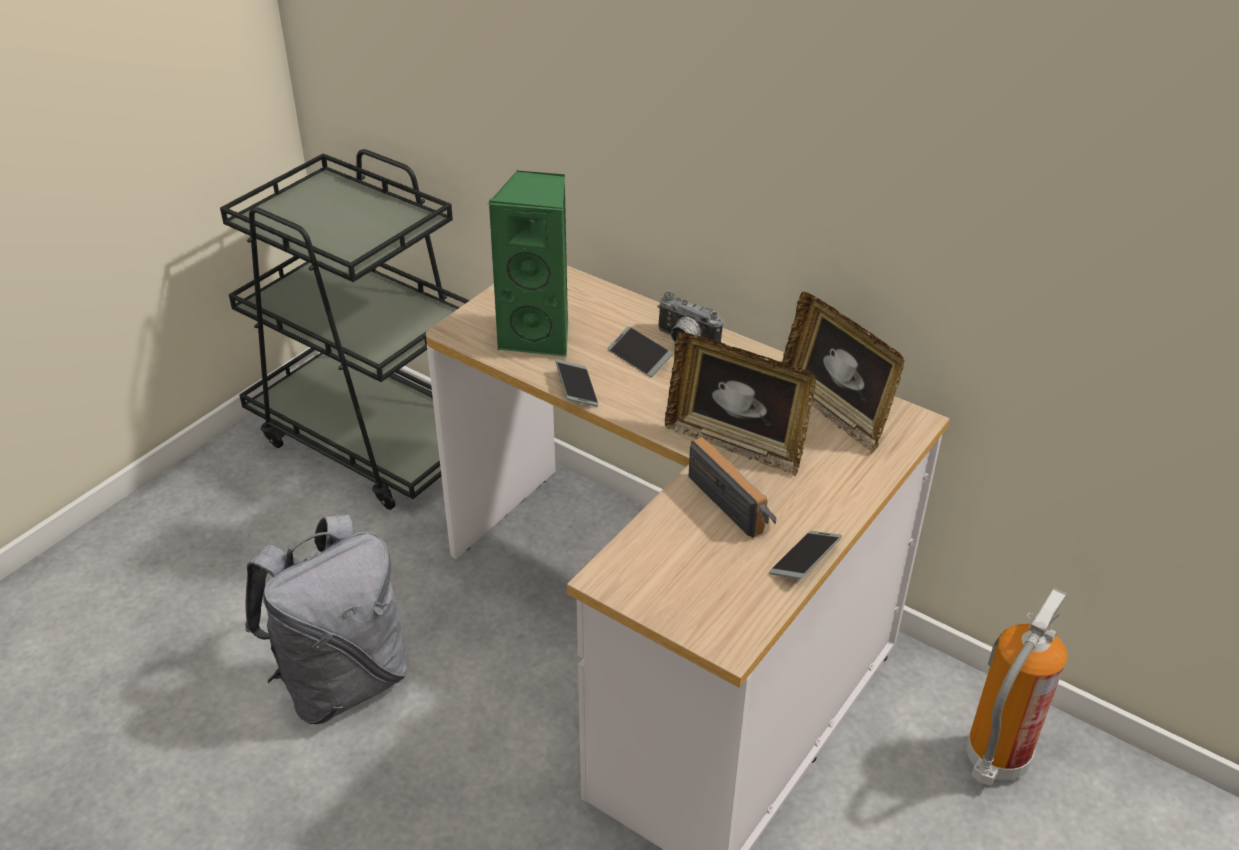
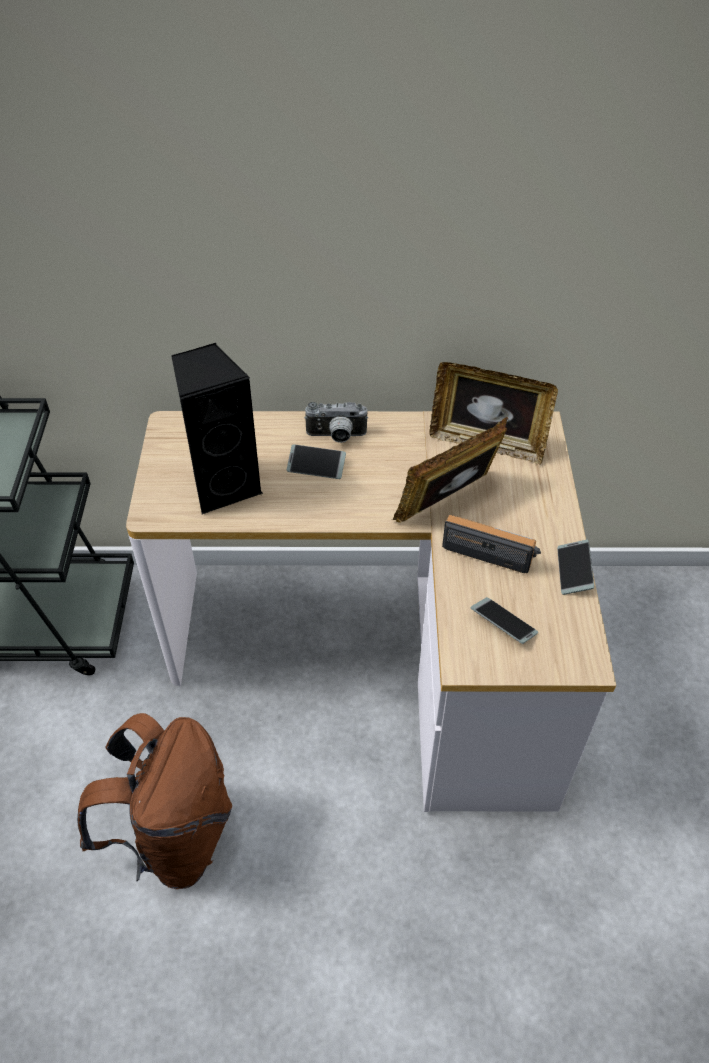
camera: 35 degrees left, 10 degrees up
(342, 680) = (175, 836): grey backpack -> brown backpack
(539, 336) = (223, 485): green speaker -> black speaker
(576, 389) = (295, 517): phone -> phone (503, 624)
(735, 443) = (448, 503): picture frame -> picture frame turned 150 degrees clockwise
(994, 761) = (634, 622): fire extinguisher -> none

